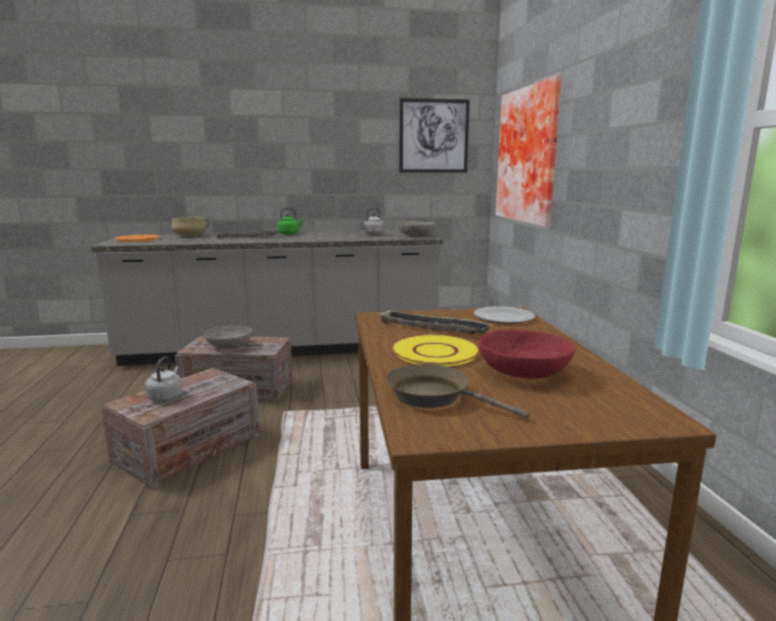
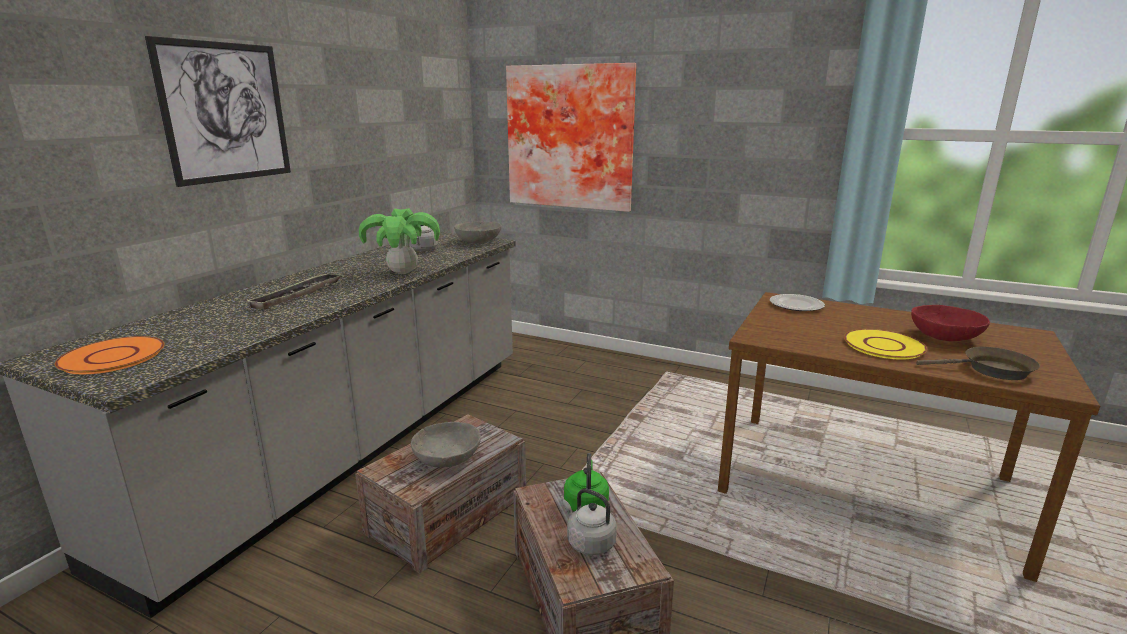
camera: 55 degrees left, 5 degrees up
(190, 235) = (177, 319): beige cooking pot -> none
(289, 234) = (321, 274): green kettle -> green kettle (586, 503)
(316, 239) = (402, 272): none -> potted plant
(432, 328) = (813, 330): tray -> none
(434, 136) = (428, 110): picture -> picture (225, 112)
(434, 397) = (991, 370): brown frying pan -> brown frying pan turned 150 degrees counterclockwise

